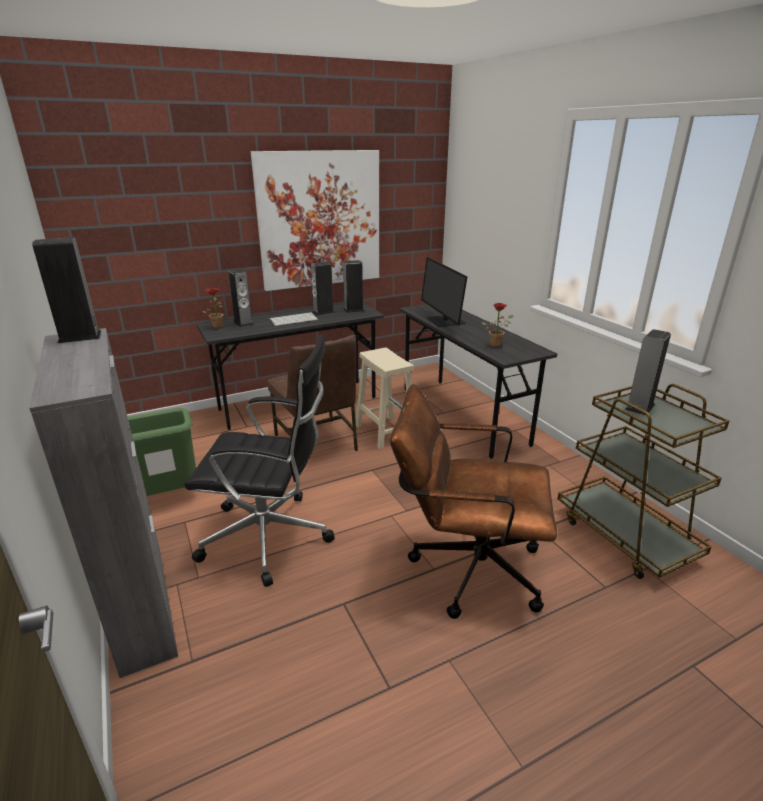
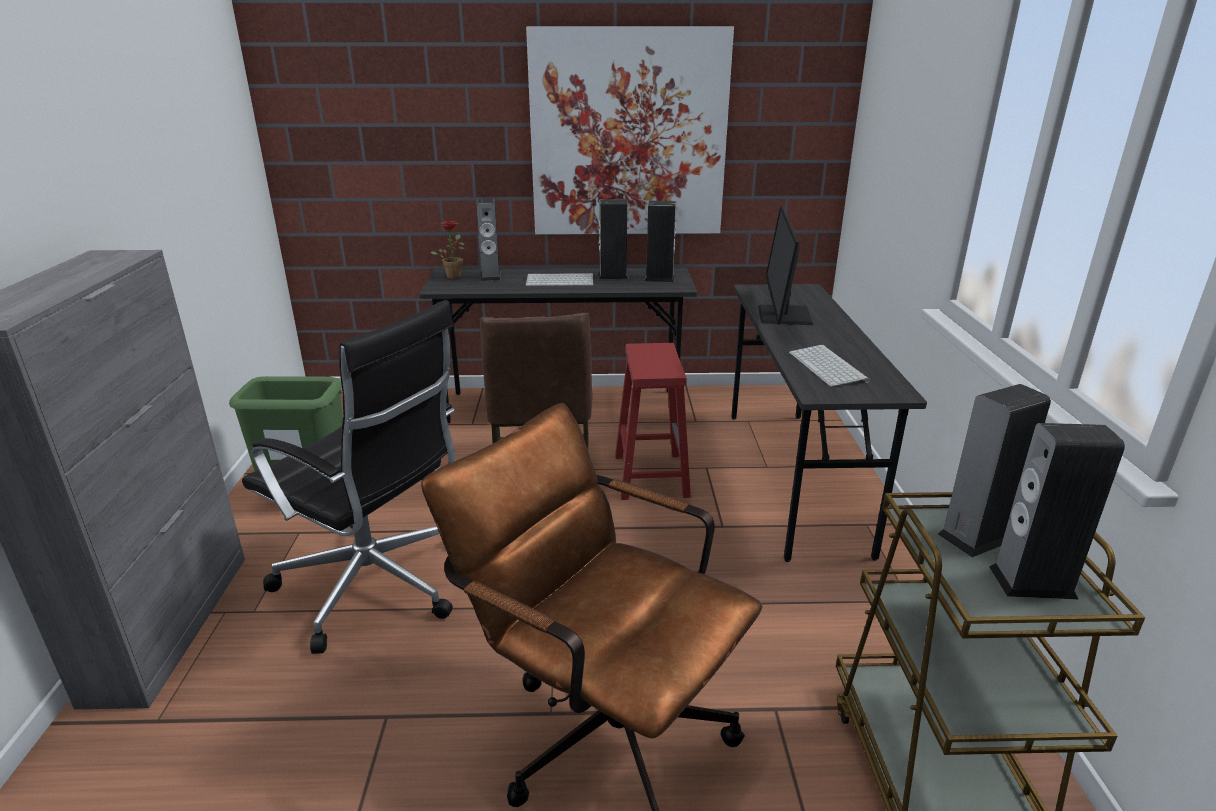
camera: 25 degrees right, 0 degrees up
(80, 337) = (115, 256): speaker -> speaker (1032, 582)
(384, 431) = (650, 475): beige stool -> red stool
(497, 344) = (829, 367): potted plant -> keyboard

